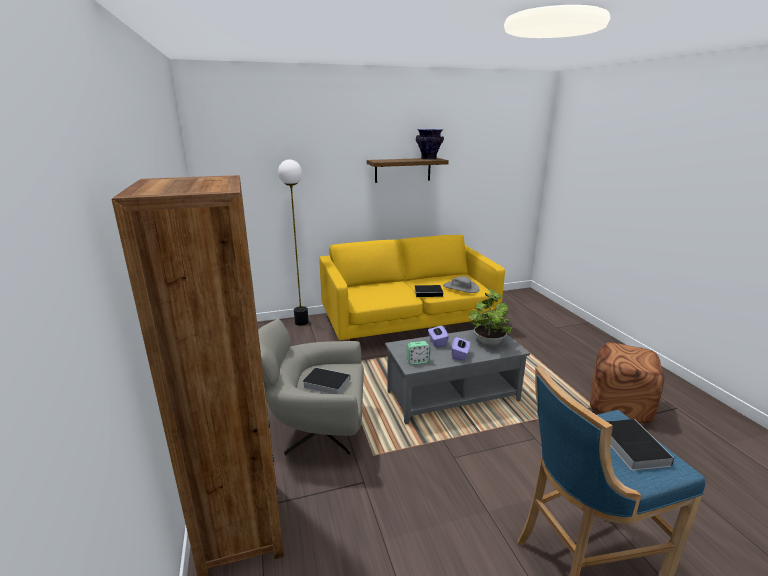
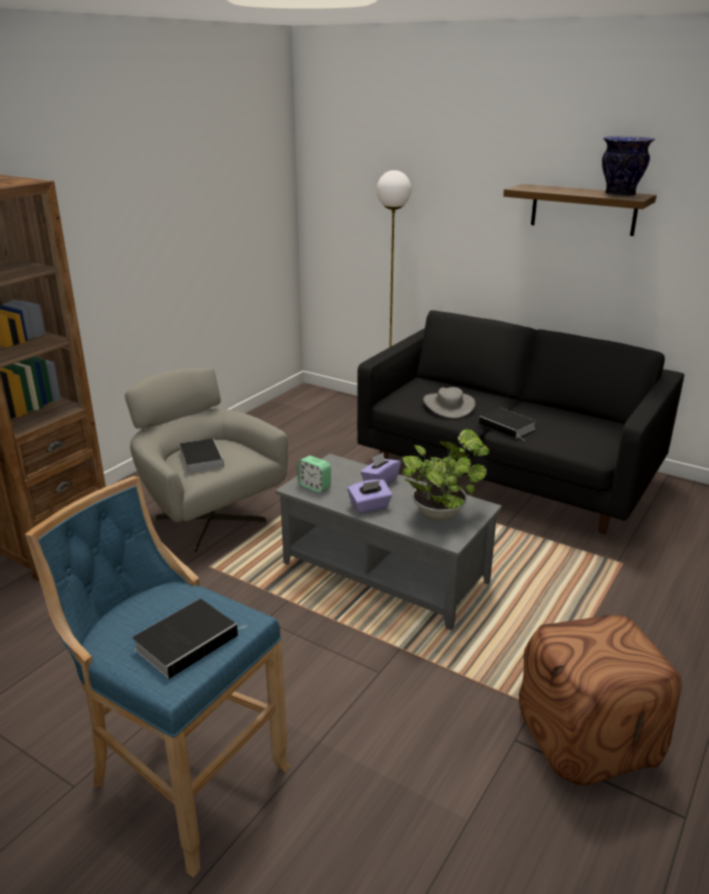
camera: 50 degrees right, 5 degrees up
(408, 323) = (508, 472): yellow sofa -> black sofa
(461, 288) = (571, 440): grey hat -> grey hat (448, 406)

